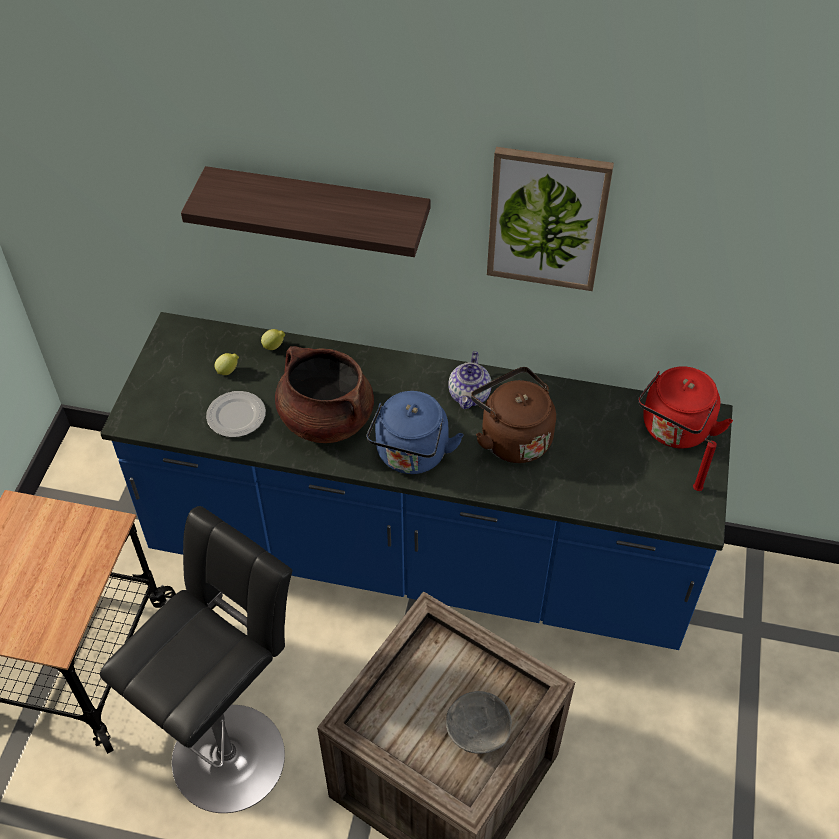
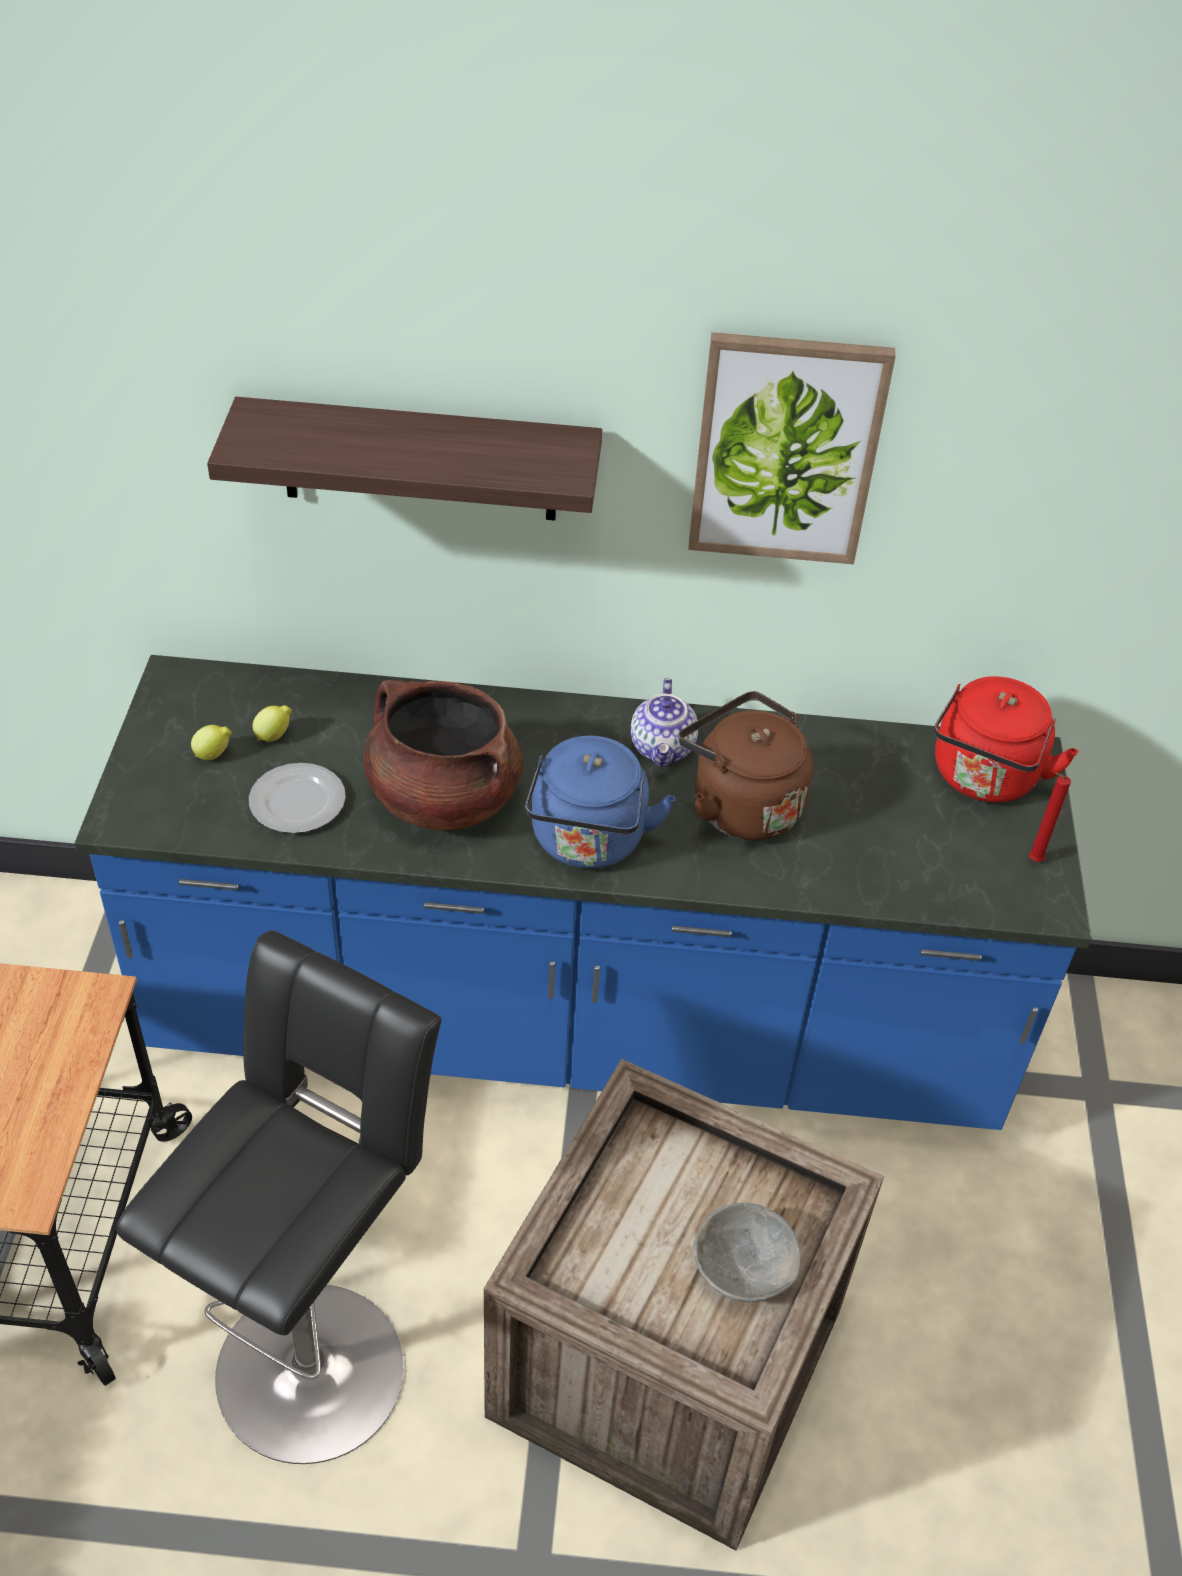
camera: 10 degrees left, 5 degrees down
(274, 346) = (343, 695): lemon -> lemon (214, 754)

